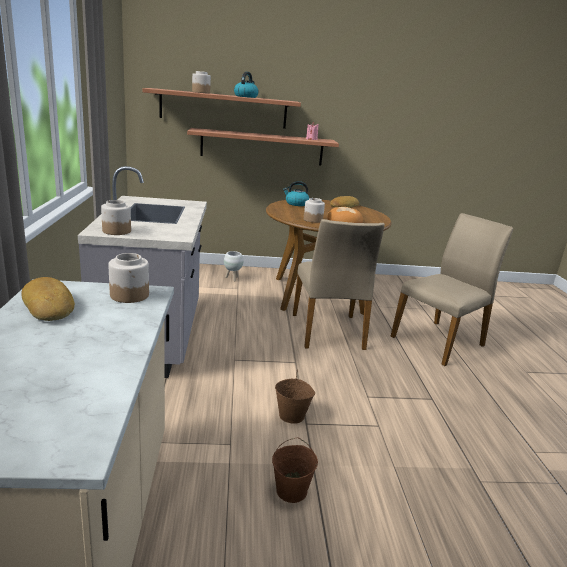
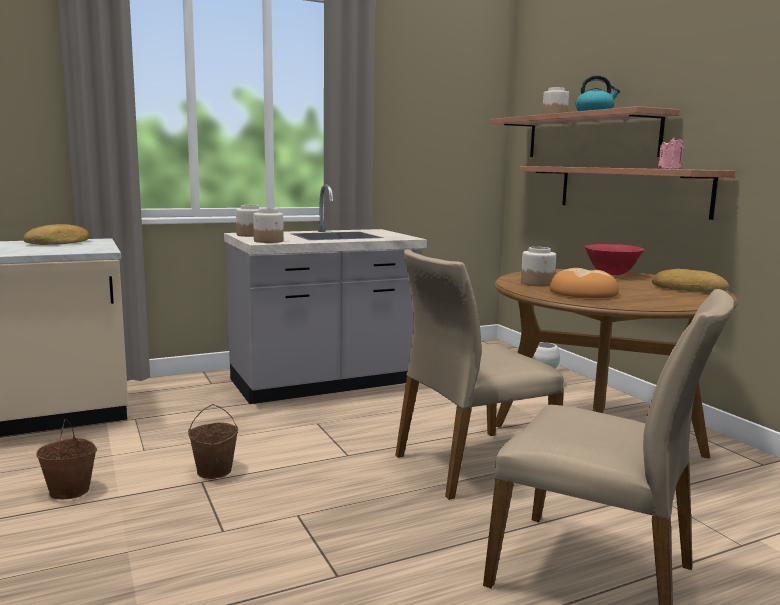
camera: 70 degrees right, 10 degrees down
(130, 295) = (90, 248): jar -> jar (269, 241)
(296, 204) = (611, 274): kettle -> red bowl

